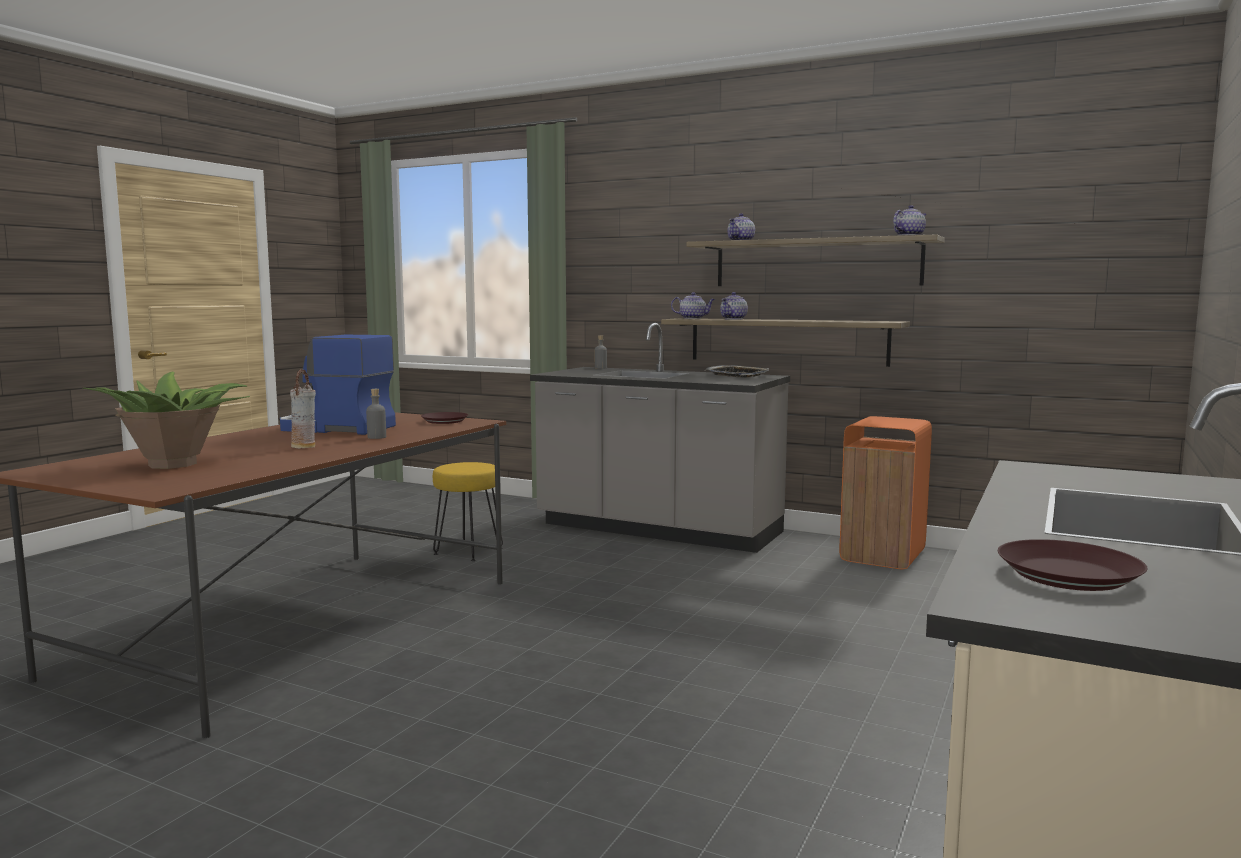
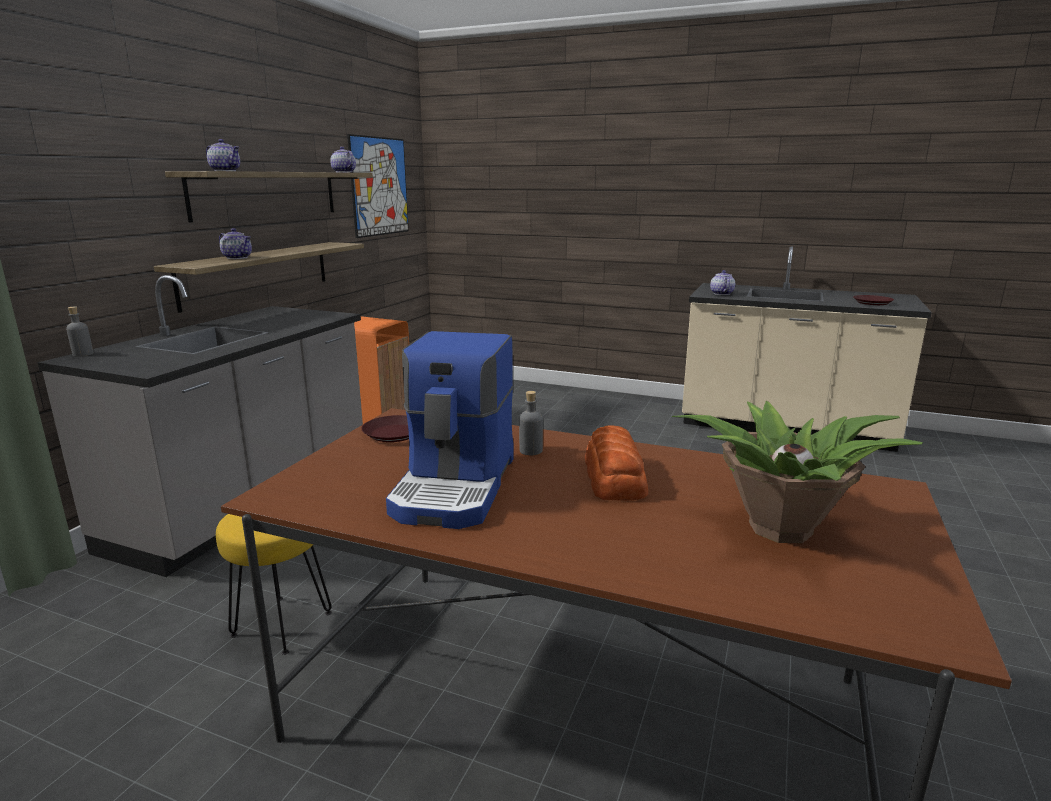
camera: 95 degrees left, 10 degrees up
(304, 447) = (615, 476): vase -> bread
(693, 318) = (194, 263): teapot -> teapot (721, 293)
(737, 375) = (262, 316): tray -> none
(1044, 253) = (379, 186): none -> picture

